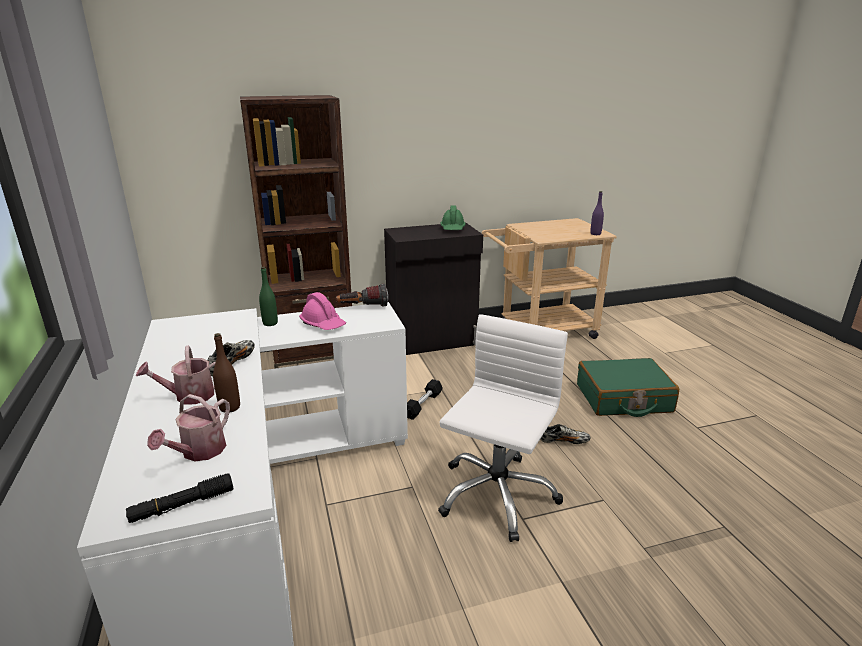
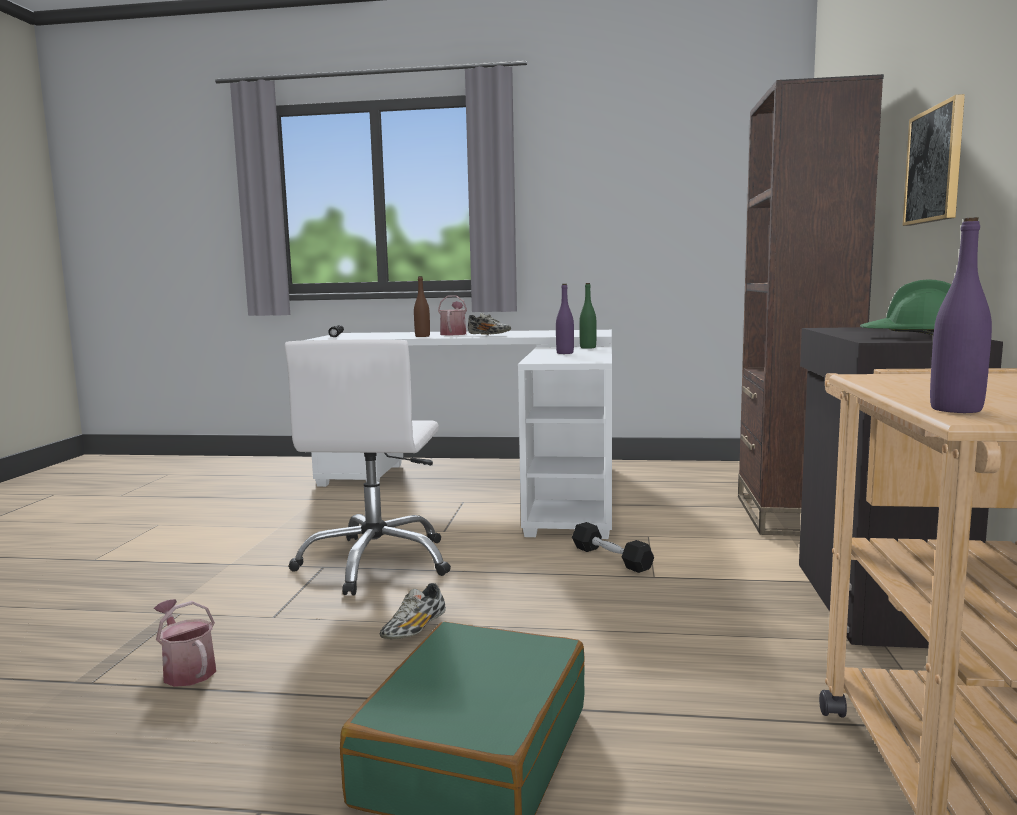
camera: 115 degrees right, 15 degrees down
(199, 452) = (380, 335): watering can -> watering can (187, 670)
(323, 324) = (565, 353): pink hard hat -> purple bottle
(362, 308) = (599, 358): flashlight -> none
(388, 152) = (935, 165): none -> picture
(496, 494) = (376, 563): white office chair -> white office chair turned 45 degrees clockwise

